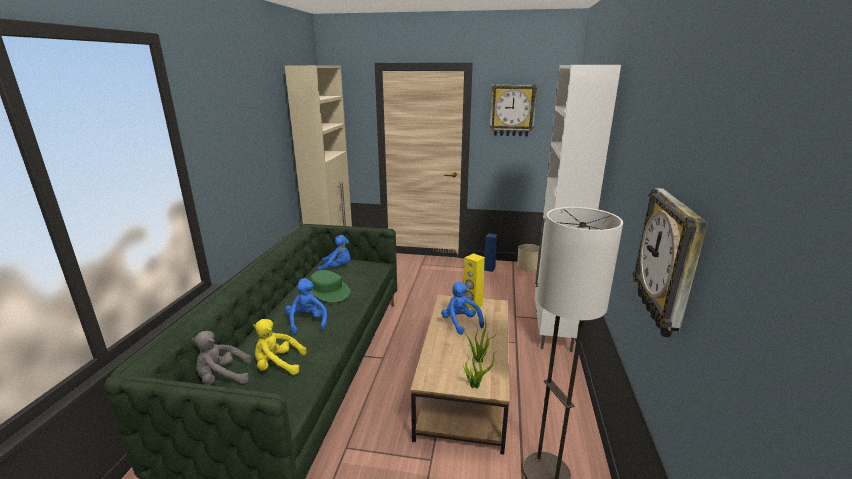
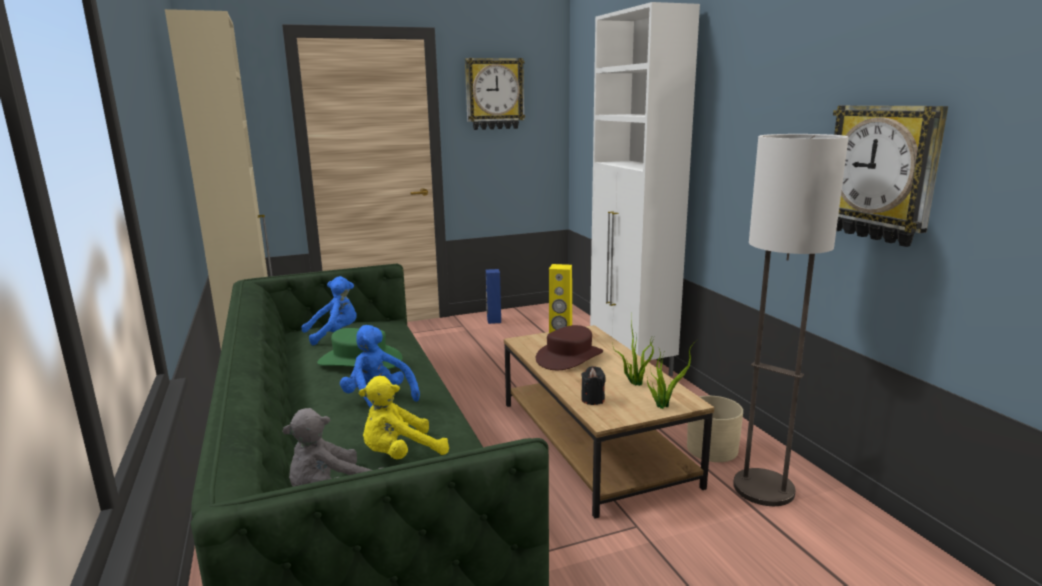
camera: 30 degrees left, 5 degrees down
(436, 363) = (592, 399): none -> black candle
(460, 322) = (569, 357): blue plush toy -> brown hat
(527, 266) = (538, 309): beige planter -> beige planter (712, 449)

